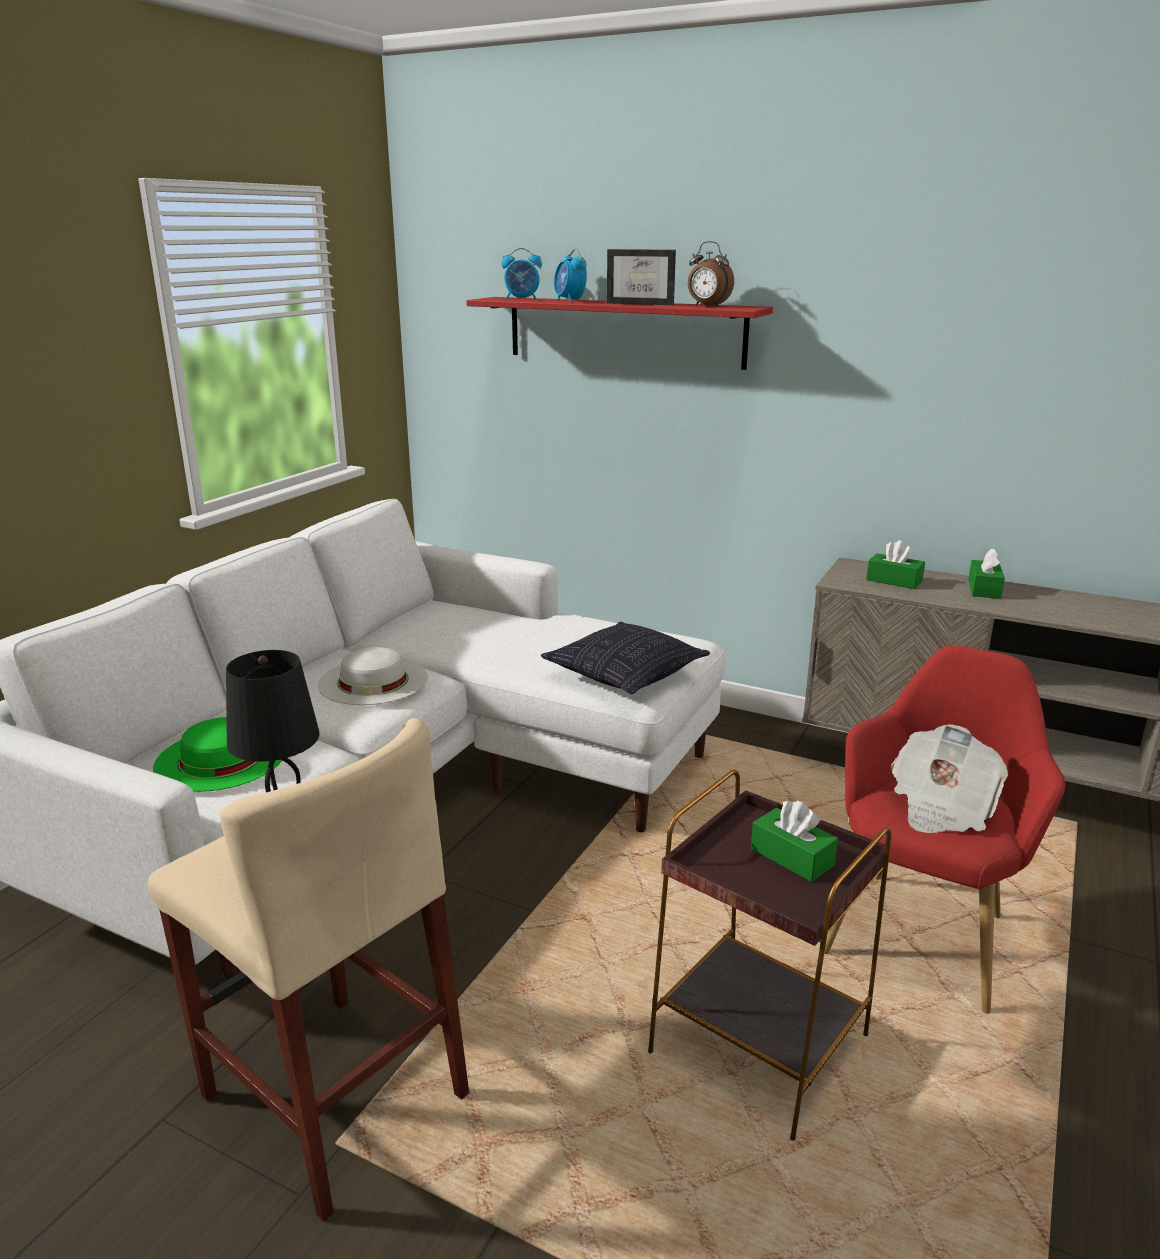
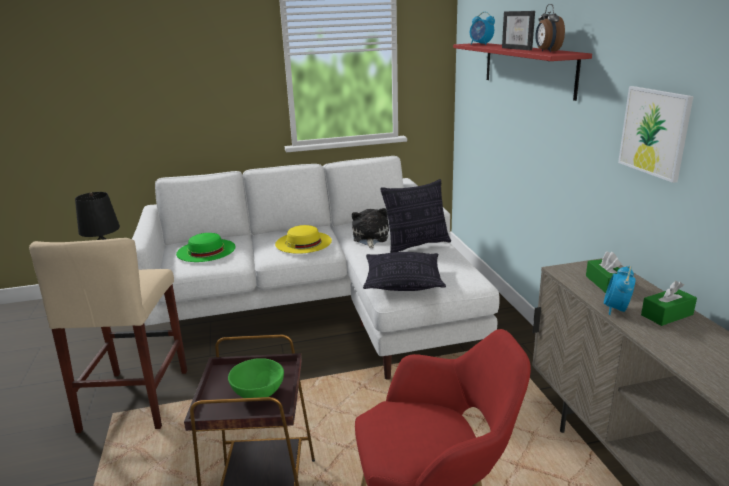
camera: 50 degrees right, 0 degrees up
(373, 681) = (303, 242): white hat -> yellow hat
(457, 640) = (370, 238): none -> plush toy
(540, 627) = (417, 245): none -> pillow
(570, 301) = (496, 46): alarm clock -> alarm clock (616, 309)
(792, 857) = (258, 393): green tissue box -> green bowl
(898, 394) = (654, 132): none -> picture
(941, 806) = (415, 432): newspaper -> none

